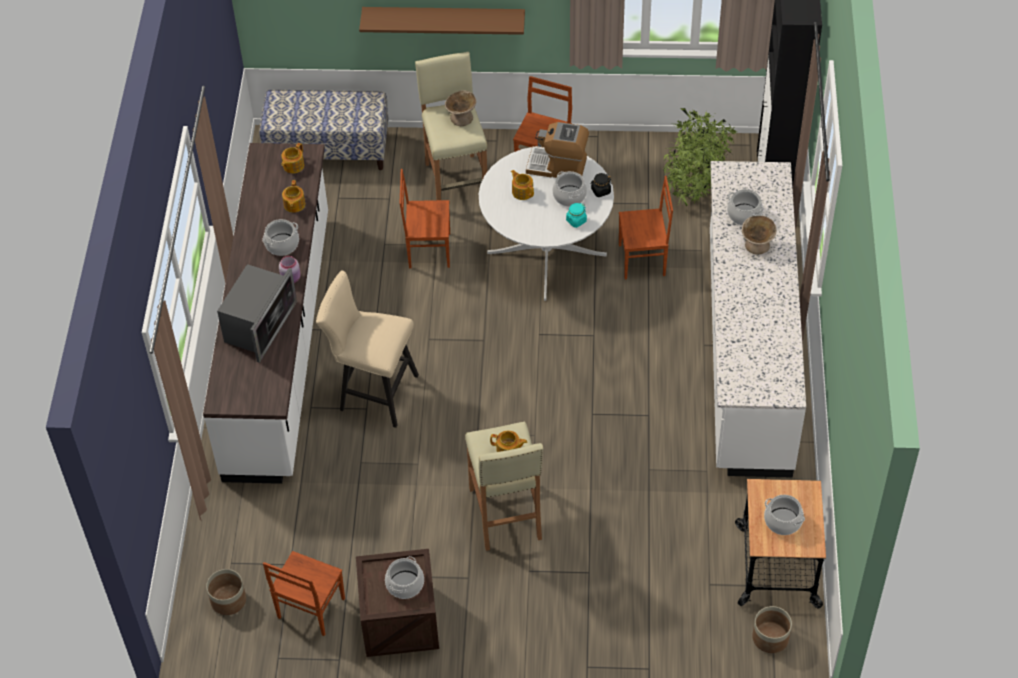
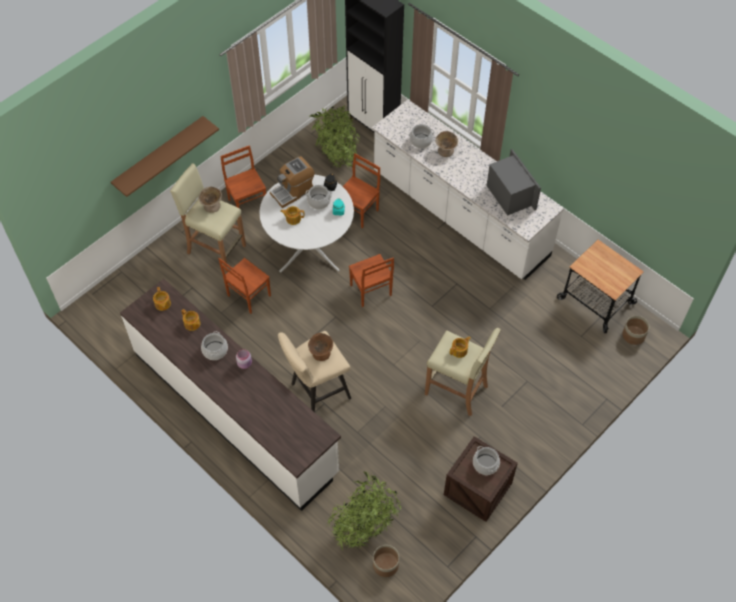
camera: 50 degrees left, 5 degrees up
(253, 550) = (364, 528): none -> potted plant
(259, 325) = (262, 403): microwave -> microwave (509, 195)
(310, 609) = (429, 527): brown chair -> brown chair (370, 291)
(328, 150) = (124, 289): bench -> none
(376, 334) = (321, 353): none -> brown bowl
(782, 521) = (607, 272): cooking pot -> none

